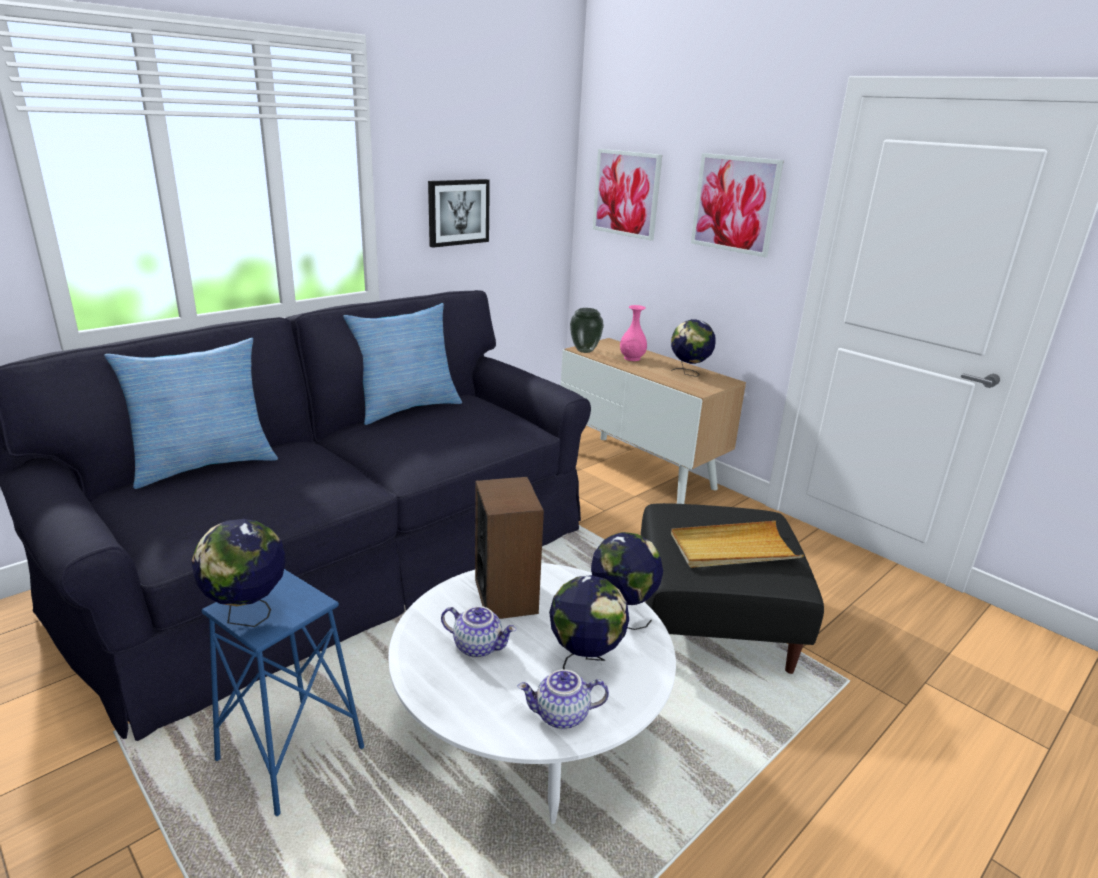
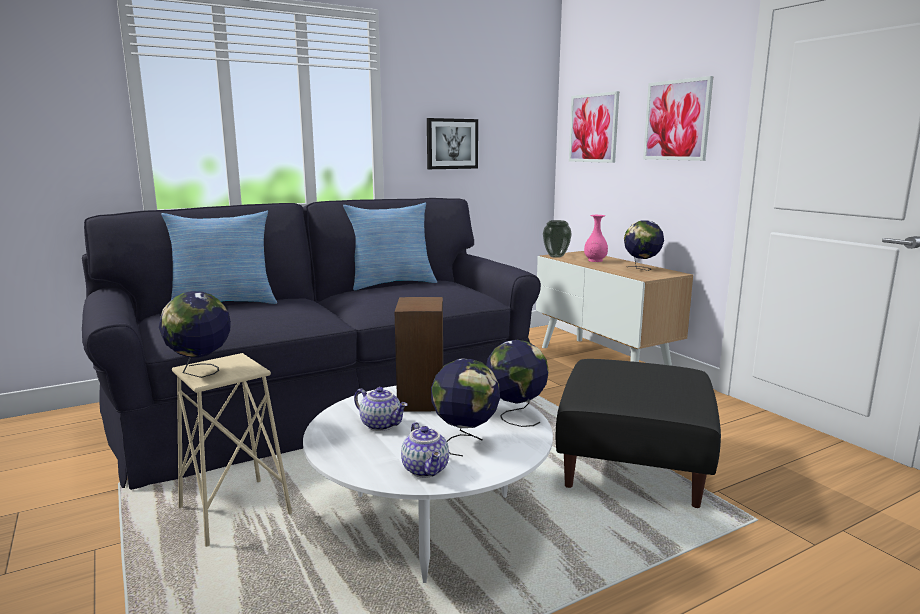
camera: 15 degrees right, 10 degrees down
(290, 754) = (234, 511): blue stool -> beige stool
(561, 716) = (426, 470): teapot -> teapot turned 120 degrees counterclockwise
(733, 549) = (642, 387): beige tray -> none

